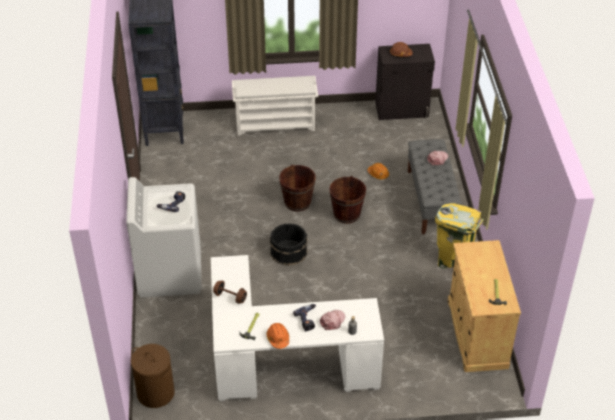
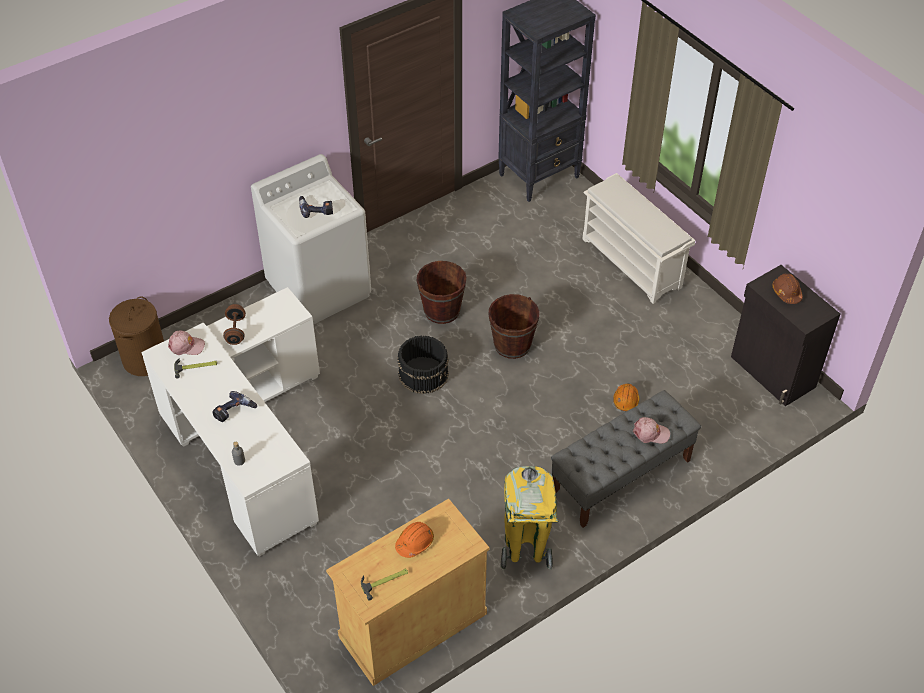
camera: 60 degrees right, 5 degrees up
(278, 338) = (190, 398): orange hard hat -> orange hard hat (415, 542)
(332, 321) = (246, 435): pink cap -> pink cap (186, 346)
(346, 214) = (528, 400): brown bucket -> brown bucket (442, 310)

